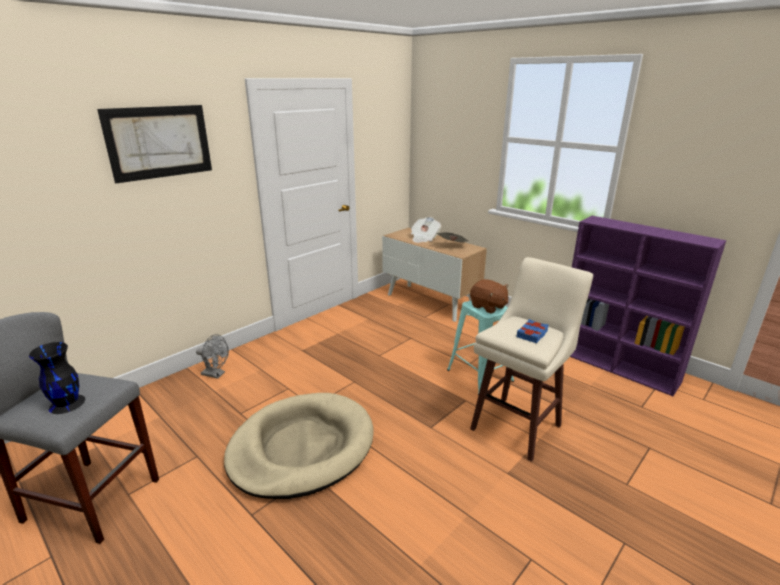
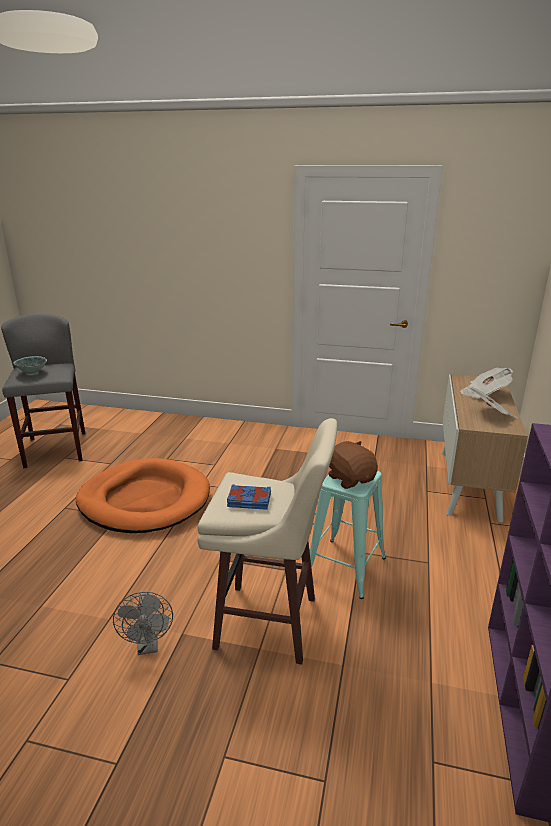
camera: 60 degrees right, 0 degrees up
(67, 403) = (32, 373): black vase -> bowl
(159, 142) = (206, 219): picture -> none
(216, 374) = (205, 430): grey fan -> grey fan (148, 646)
(301, 448) = (144, 500): beige dog bed -> orange dog bed
(488, 307) = (350, 479): brown plush toy -> brown plush toy turned 135 degrees clockwise

